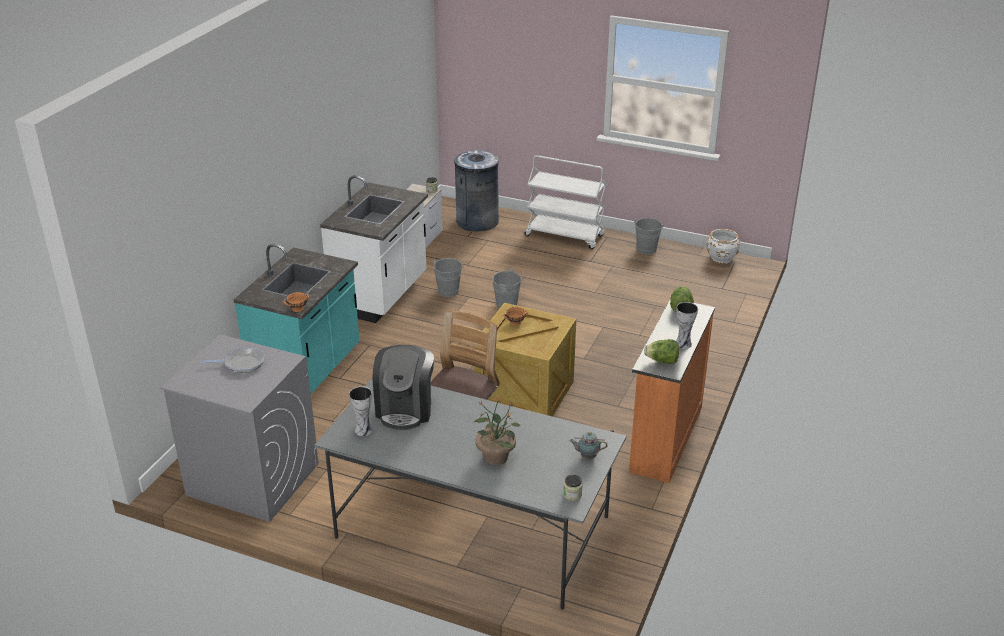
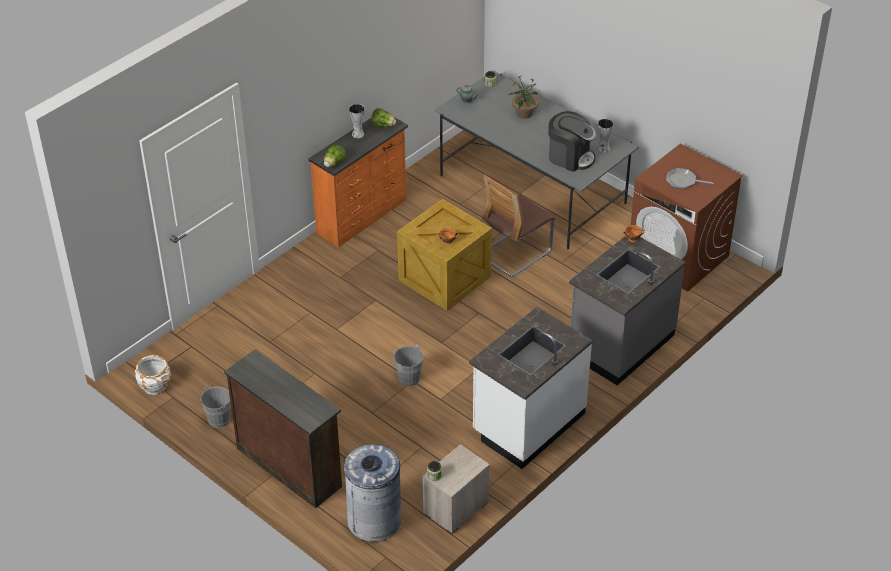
camera: 160 degrees left, 10 degrees up
(252, 479) = (678, 257): grey washing machine -> brown washing machine
(308, 372) = (620, 344): turquoise counter -> grey counter
(405, 409) = (570, 157): coffee machine -> coffee machine turned 90 degrees clockwise
(449, 290) = (456, 413): grey bucket -> none
(565, 236) = (289, 466): white cart -> brown dresser

